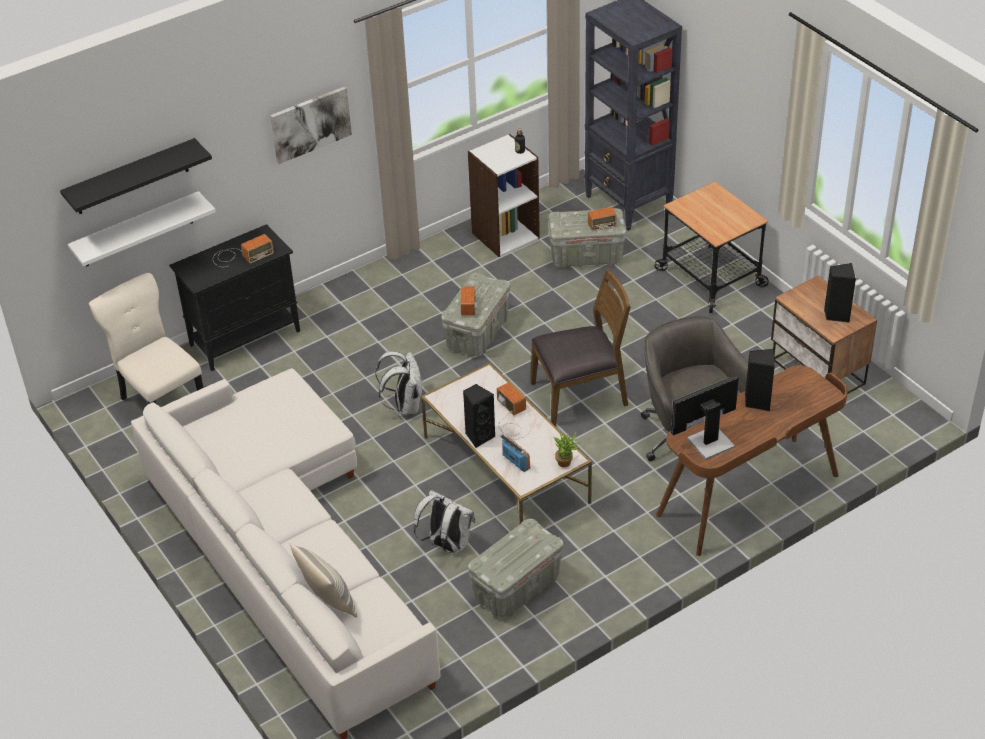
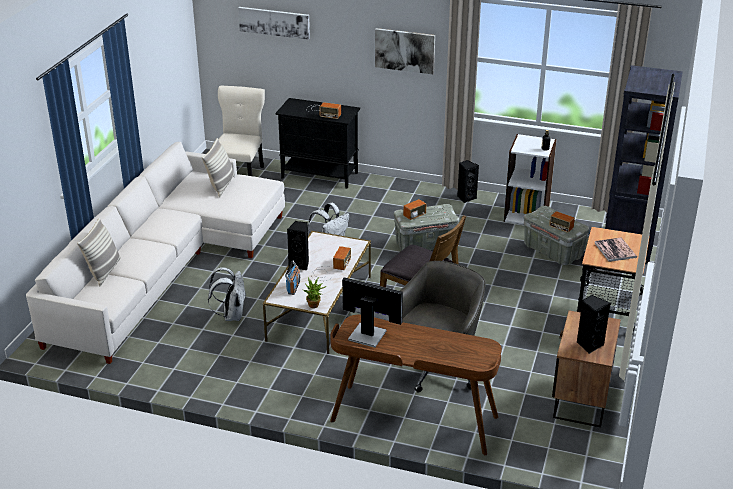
camera: 50 degrees right, 10 degrees down
(131, 177) = (274, 22): black shelf -> picture
(137, 230) = (272, 61): white shelf -> none
(250, 420) = (221, 185): none -> pillow
(517, 588) = (221, 358): grey storage box -> none
(716, 215) = (615, 250): none -> book
(757, 401) = (434, 338): black speaker -> black speaker (466, 198)

